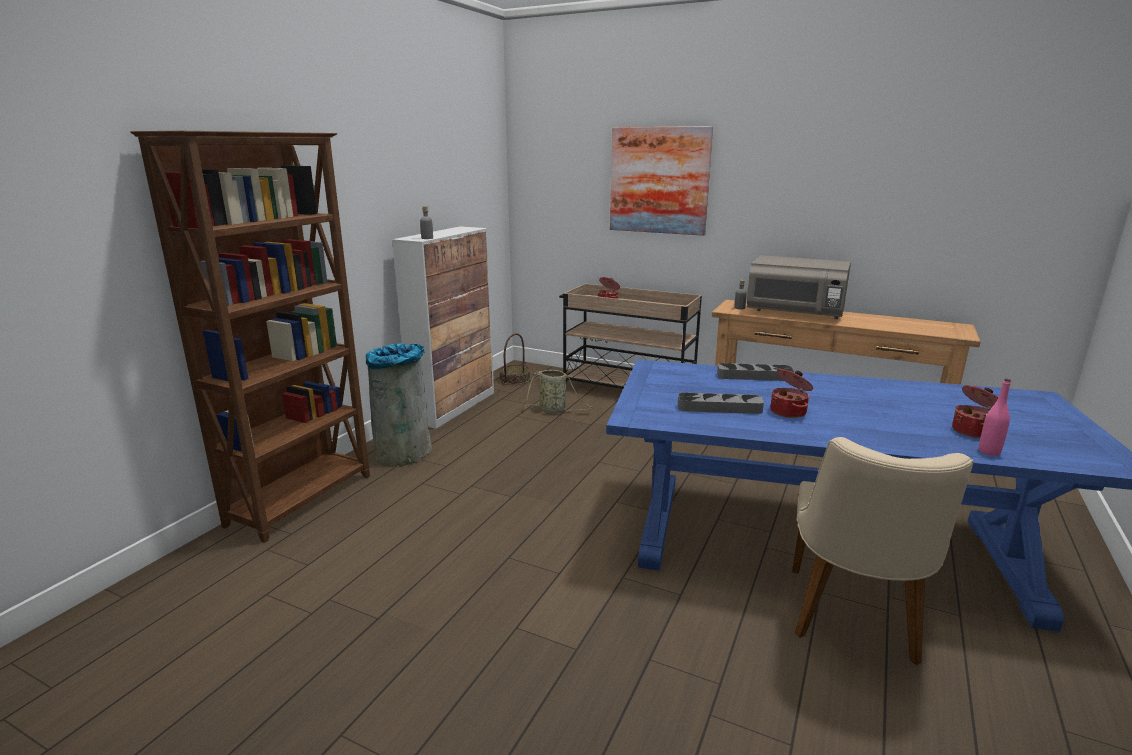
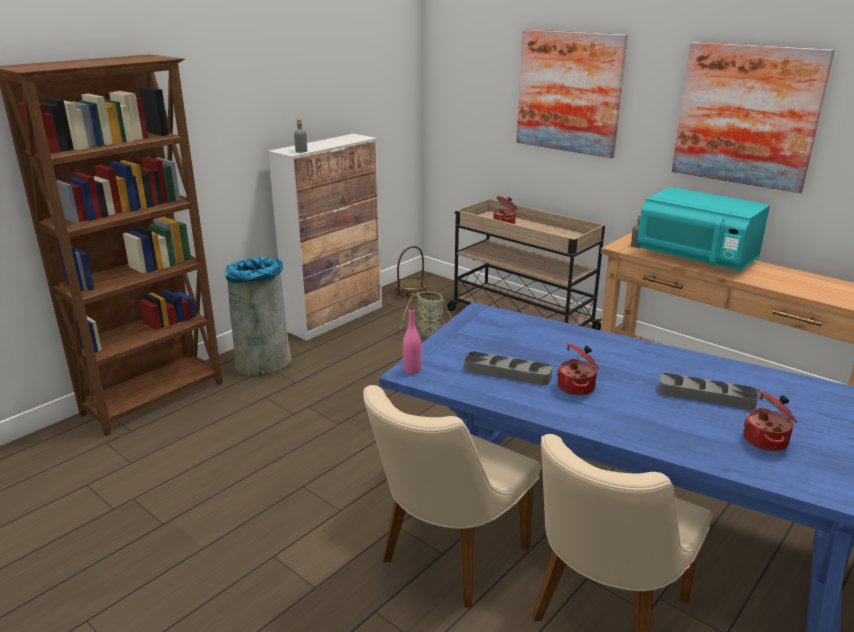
camera: 15 degrees right, 5 degrees up
(686, 599) = (445, 559): none -> beige chair
(754, 376) = (578, 338): grey tray -> grey tray (706, 396)
(795, 313) = (696, 258): grey microwave -> turquoise microwave
(824, 188) = (746, 115): none -> picture
(989, 452) = (759, 469): pink bottle -> pink bottle (412, 370)

